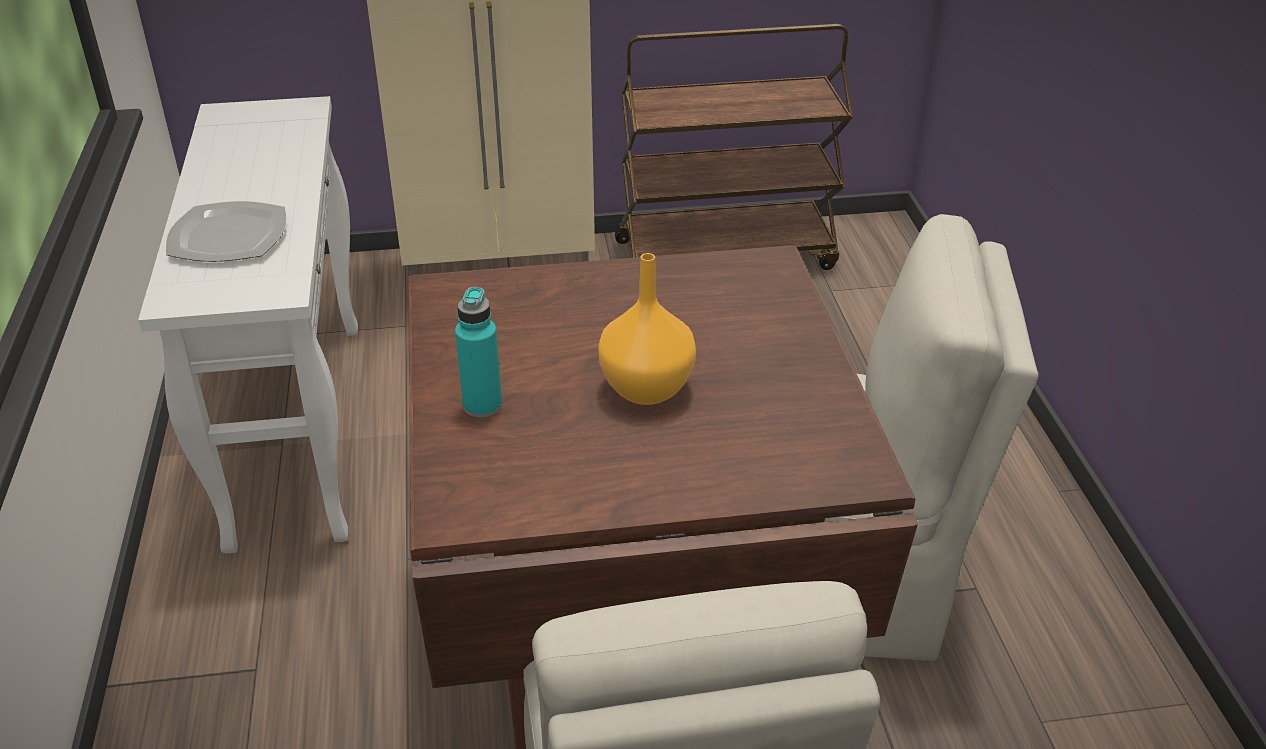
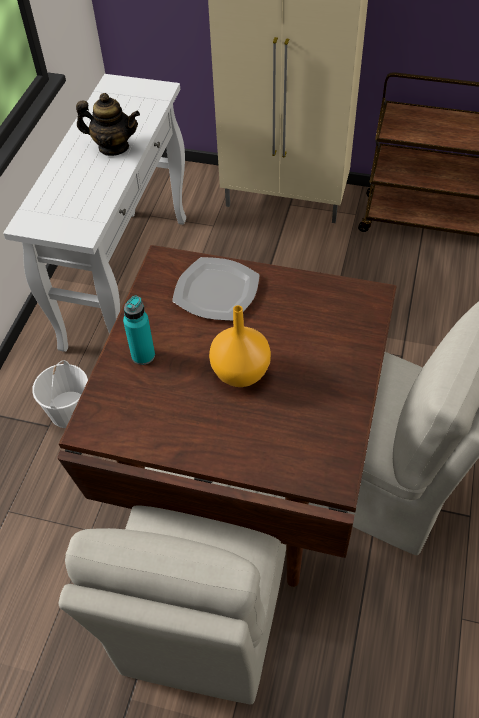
camera: 25 degrees right, 15 degrees up
(230, 236) = (75, 183): plate -> plate (217, 291)
(269, 183) = (113, 147): none -> teapot
(283, 635) = (69, 410): none -> white bucket

